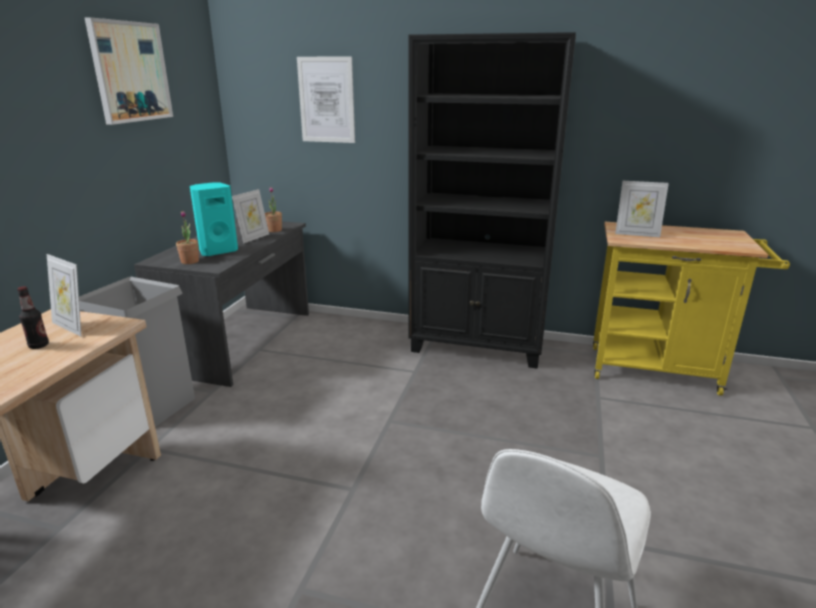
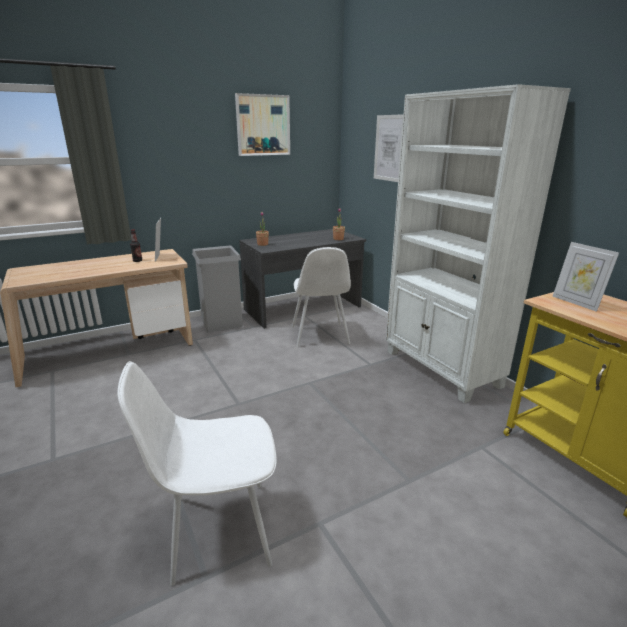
camera: 45 degrees right, 0 degrees up
(217, 251) = (285, 242): turquoise speaker -> none
(253, 238) = (318, 240): picture frame -> none
(316, 365) = (320, 336): none -> white chair
(478, 346) = (441, 369): black bookcase -> white bookcase

